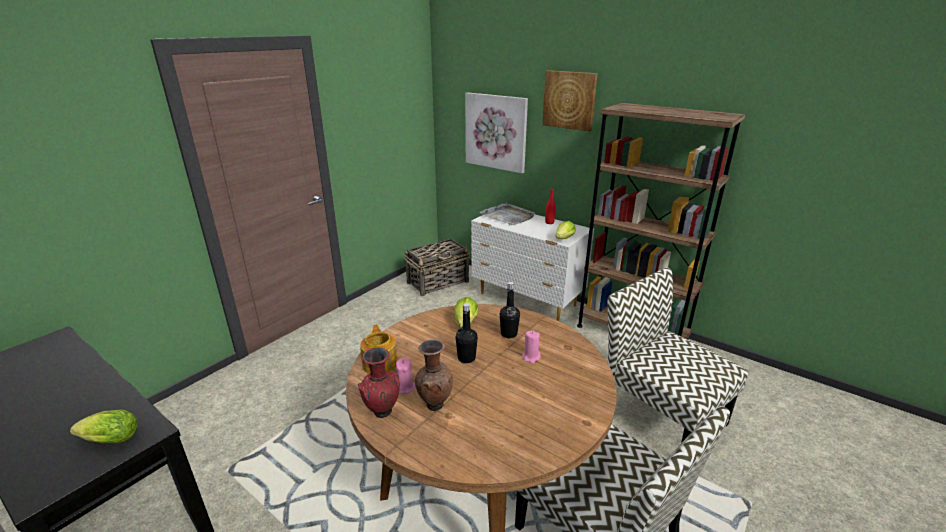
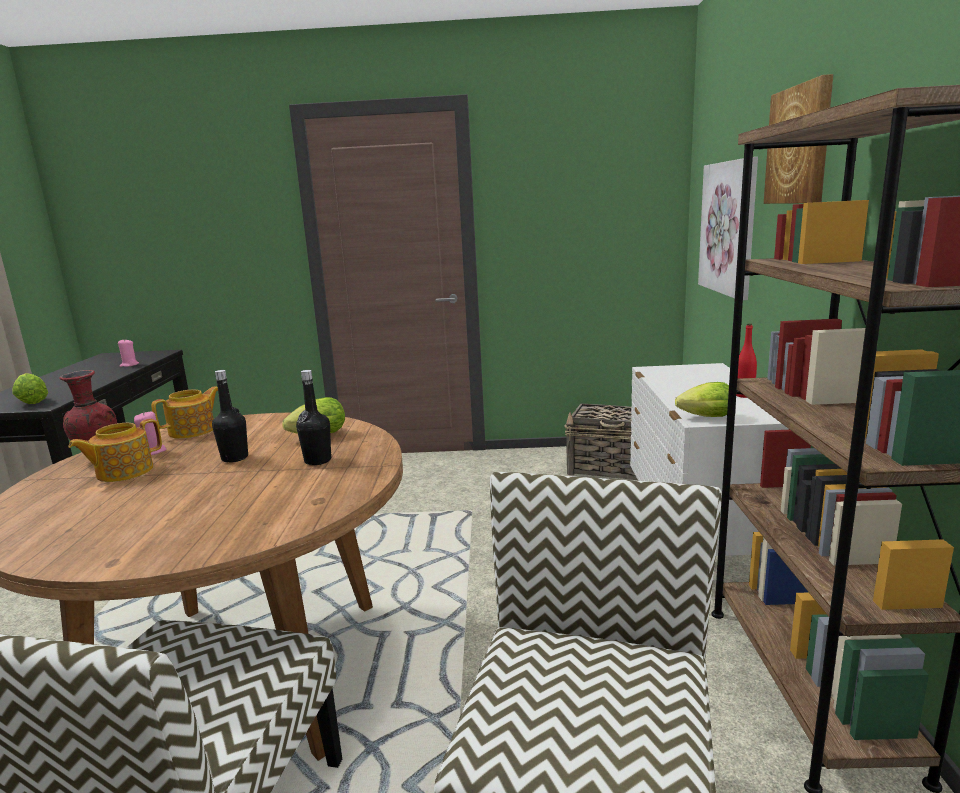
camera: 55 degrees right, 10 degrees down
(434, 404) = (123, 472): brown vase -> teapot
(508, 216) = (697, 374): grey tray -> none
(531, 357) = (267, 487): pink candle -> pink candle (129, 365)

